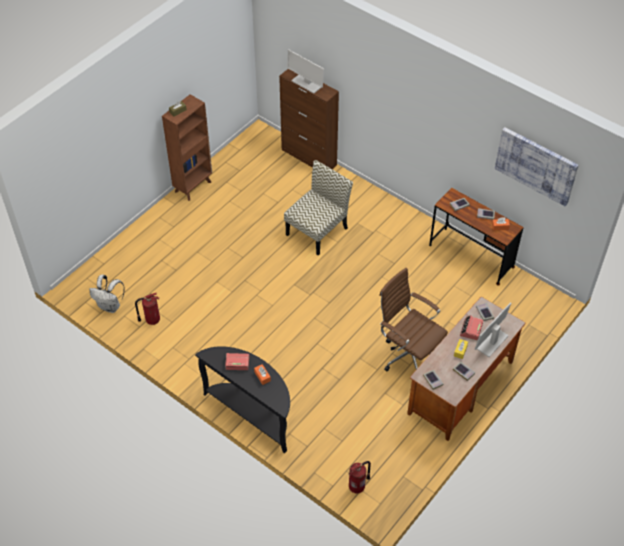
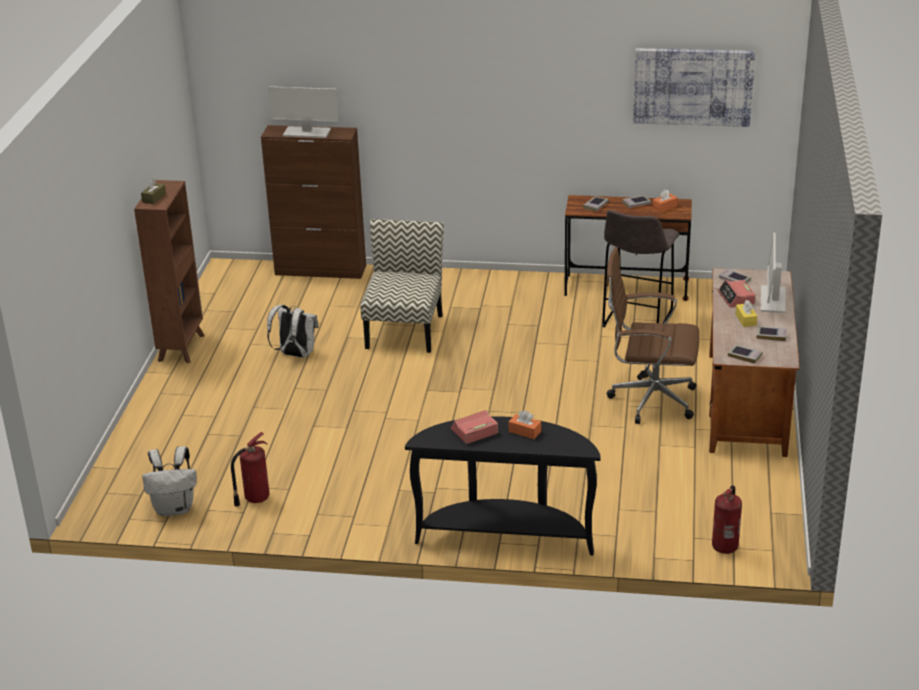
camera: 30 degrees left, 20 degrees down
(246, 221) = (295, 354): none -> white backpack
(454, 287) = (636, 320): none -> grey stool

